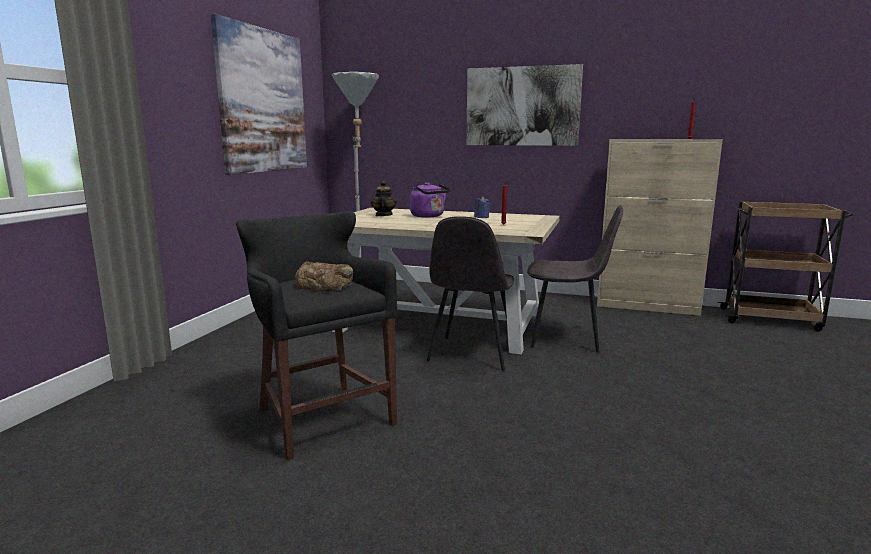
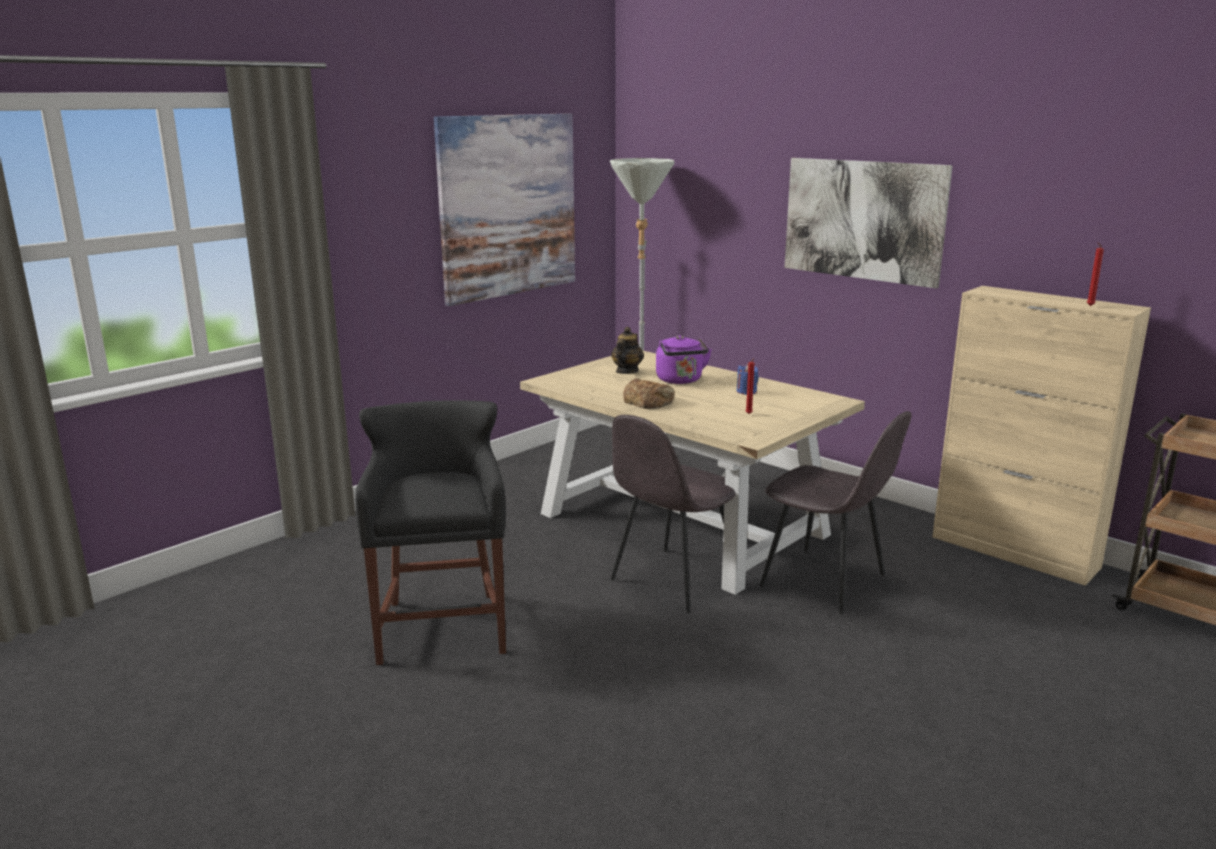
camera: 25 degrees right, 5 degrees up
(324, 284) = (440, 488): bread -> bread (648, 401)

